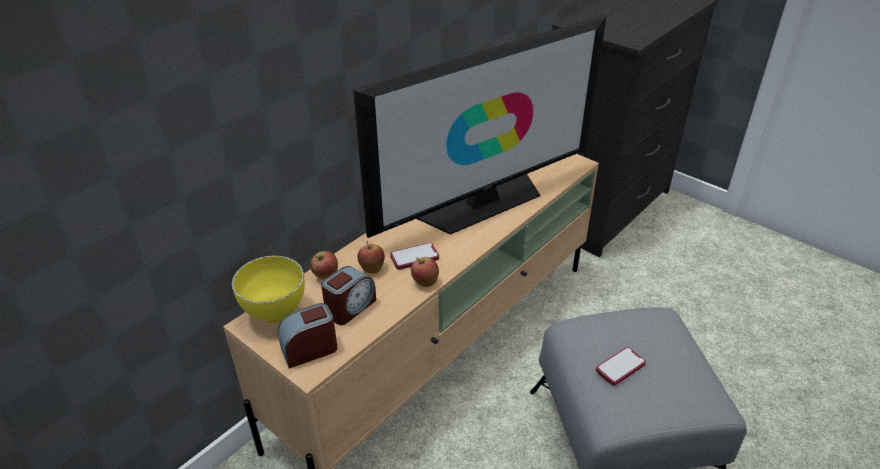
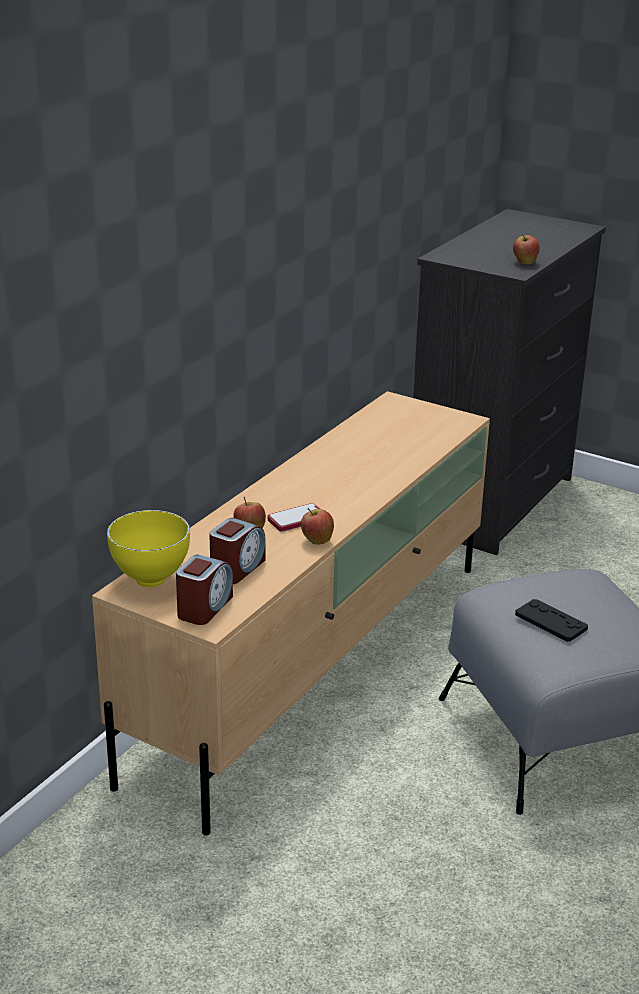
camera: 10 degrees left, 10 degrees down
(310, 349) = (204, 607): alarm clock -> alarm clock turned 150 degrees clockwise
(325, 276) = (196, 543): apple -> apple (524, 263)
(482, 202) = (361, 464): television -> none
(620, 367) = (551, 622): phone -> black game controller

